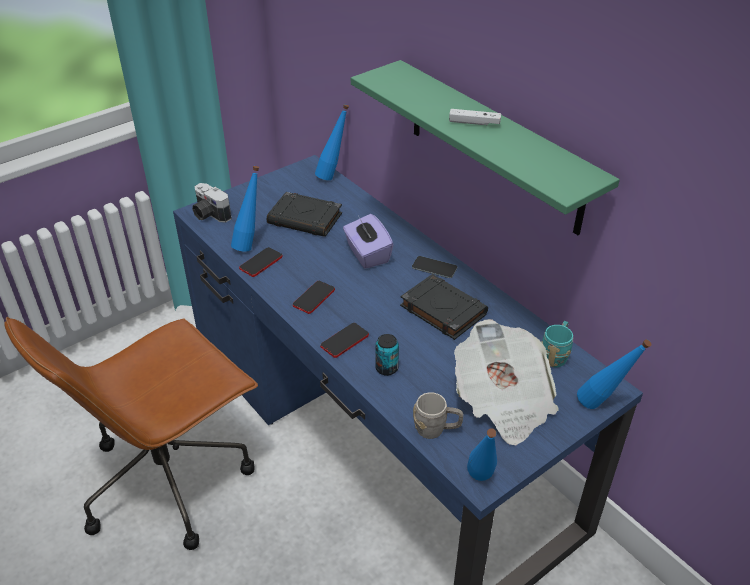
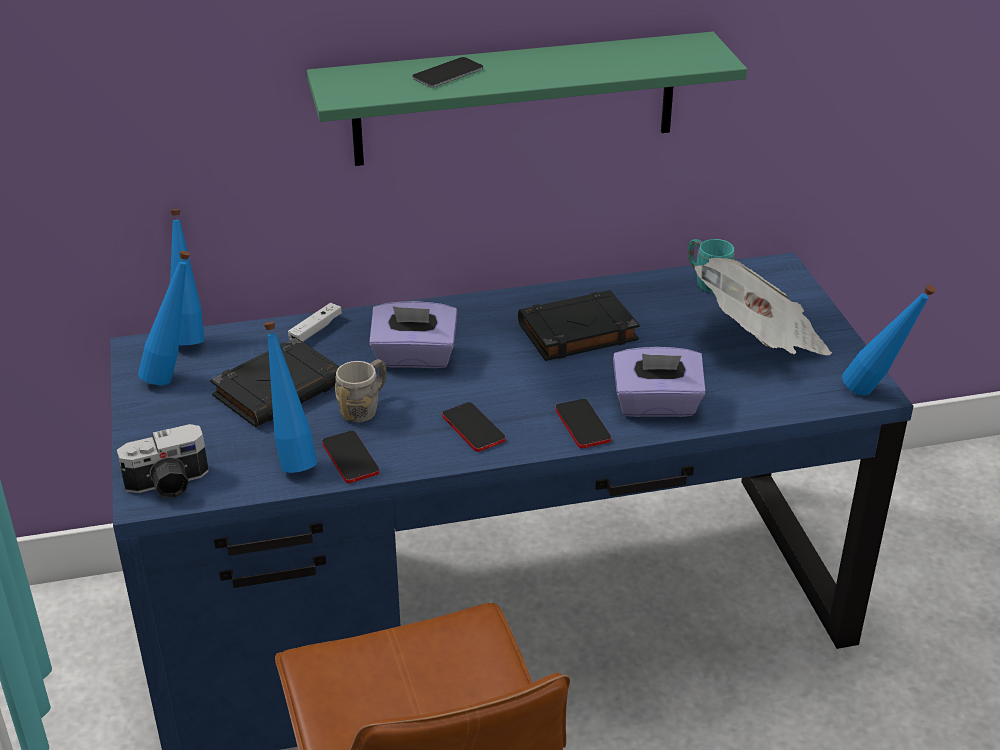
camera: 65 degrees left, 5 degrees down
(386, 368) = (656, 405): can -> purple tissue box
(434, 267) = (488, 313): phone -> phone (447, 73)
(436, 429) = (781, 398): grey mug -> grey mug (364, 408)
(474, 123) = (529, 67): white game controller -> white game controller (315, 329)
(602, 406) = (802, 282): blue bottle -> blue bottle (174, 375)

